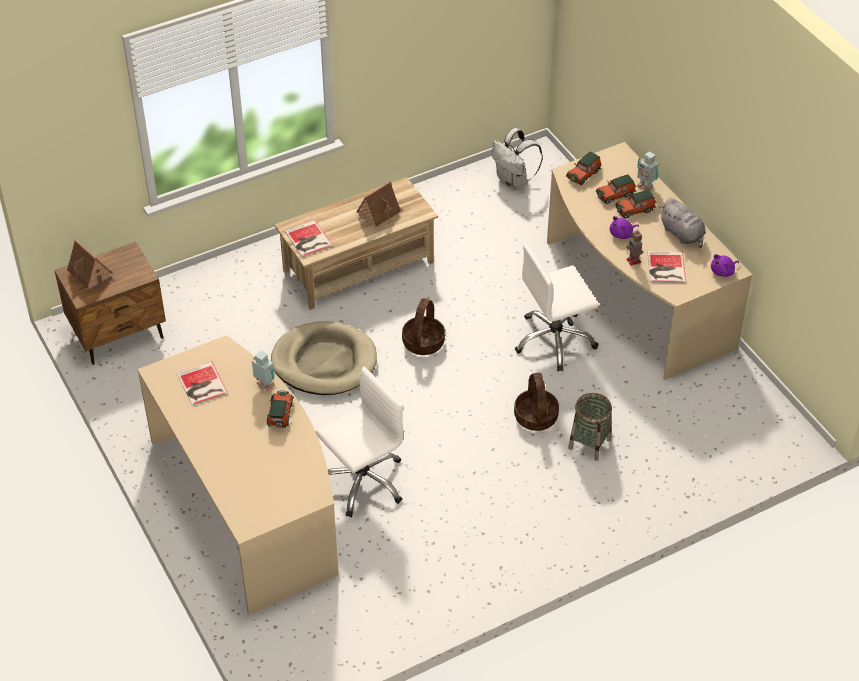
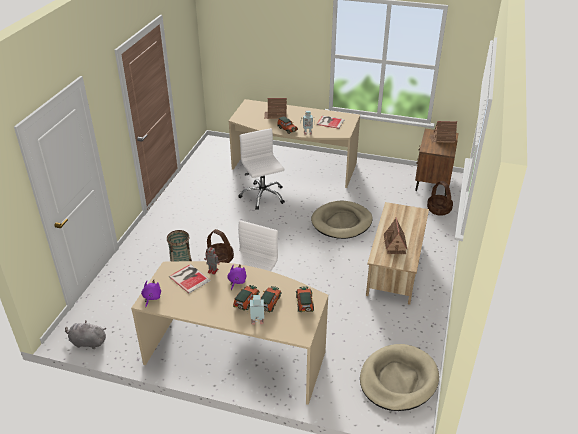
camera: 135 degrees right, 10 degrees down
(251, 459) = (275, 115): none -> toy house
(308, 240) = (403, 212): book -> none
(362, 481) = (262, 196): white office chair -> white office chair turned 150 degrees clockwise
(423, 342) = (313, 256): basket -> basket (439, 209)
(514, 182) = (398, 380): white backpack -> beige dog bed
(683, 234) = (199, 305): grey plush toy -> grey plush toy (87, 342)

